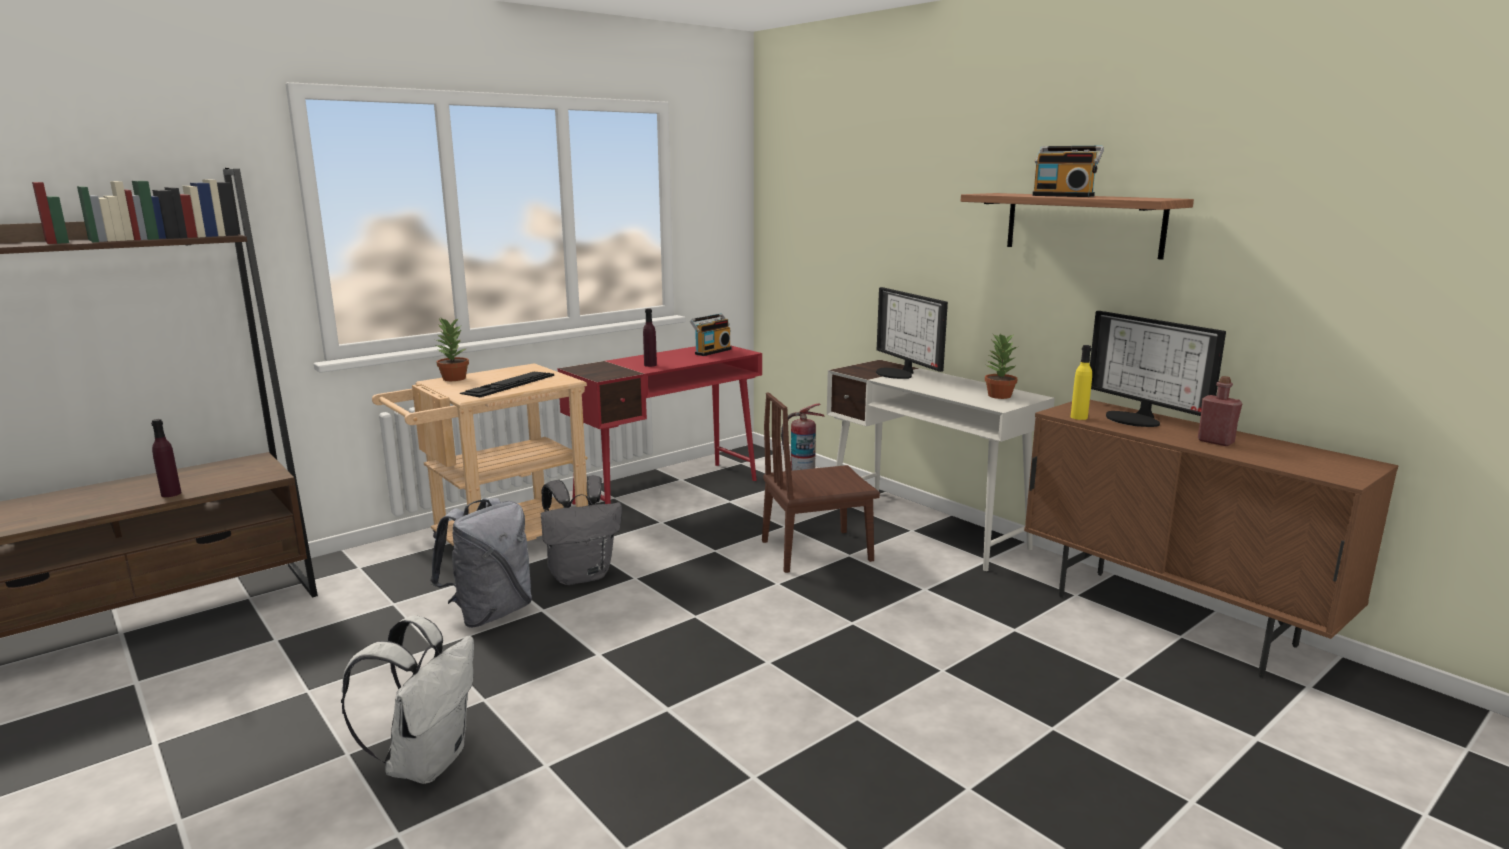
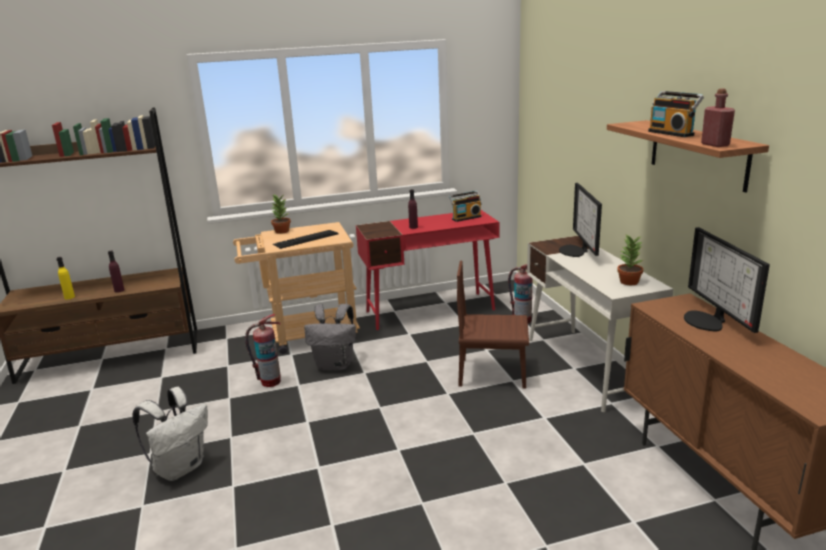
camera: 25 degrees right, 5 degrees up
(490, 613) = (270, 381): grey backpack -> fire extinguisher
(1079, 417) = (660, 313): yellow bottle -> yellow bottle (69, 297)
(1215, 442) = (748, 354): red bottle -> red bottle (715, 145)

